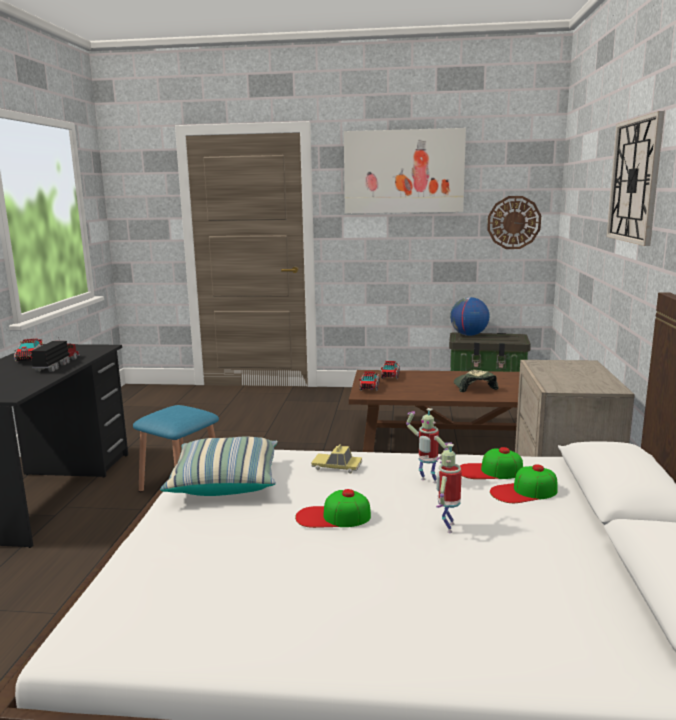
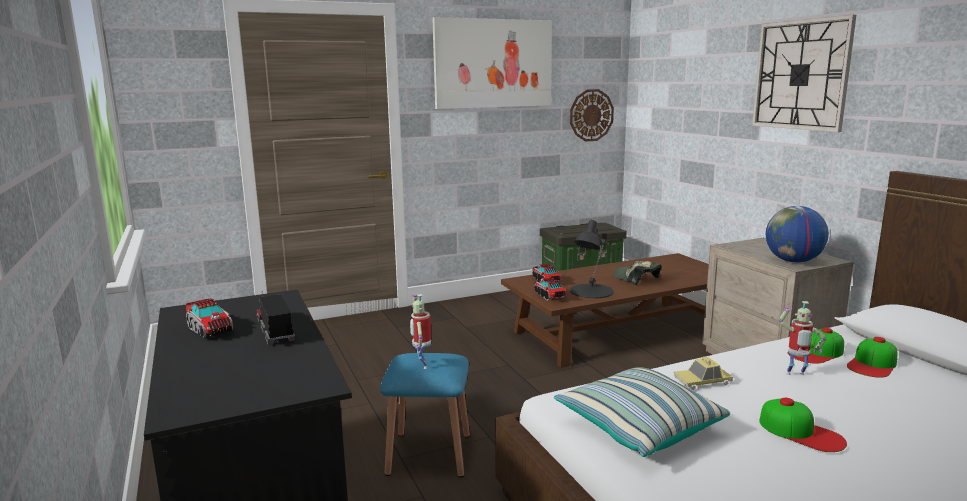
camera: 30 degrees left, 0 degrees up
(333, 517) = (801, 432): cap -> cap turned 105 degrees counterclockwise
(411, 390) = (590, 291): none -> black table lamp
(447, 527) = (891, 412): toy robot -> toy robot (422, 365)
(468, 335) = (563, 229): globe -> globe (793, 261)

